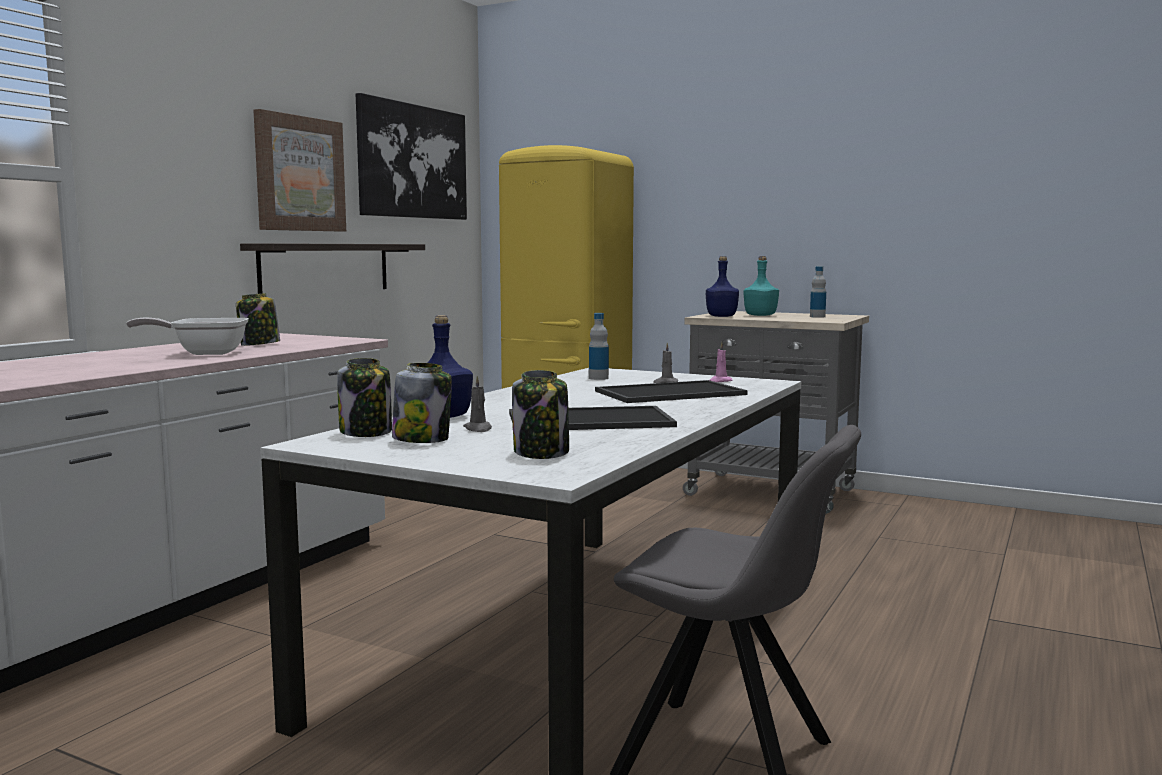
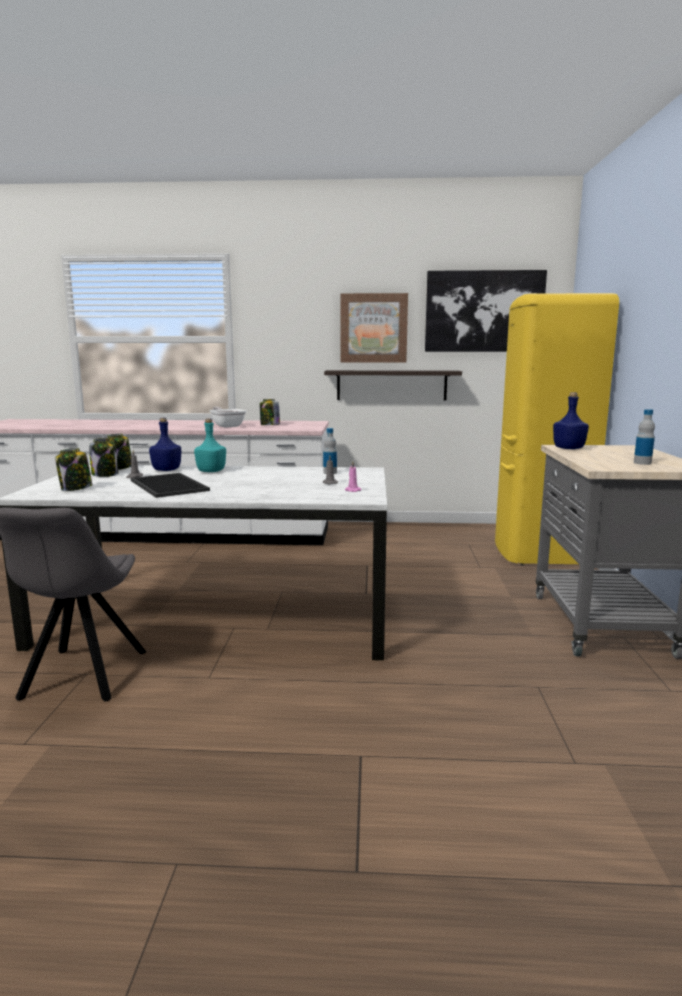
camera: 65 degrees right, 5 degrees up
(670, 393) = (281, 487): tray -> none
(760, 315) = (608, 453): turquoise bottle -> turquoise bottle (210, 471)

